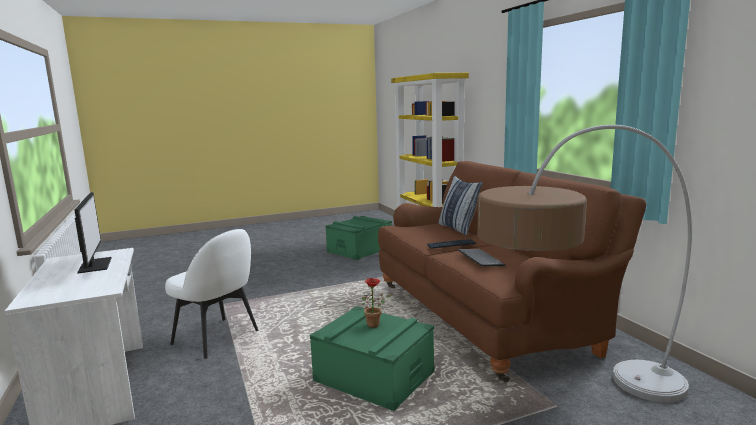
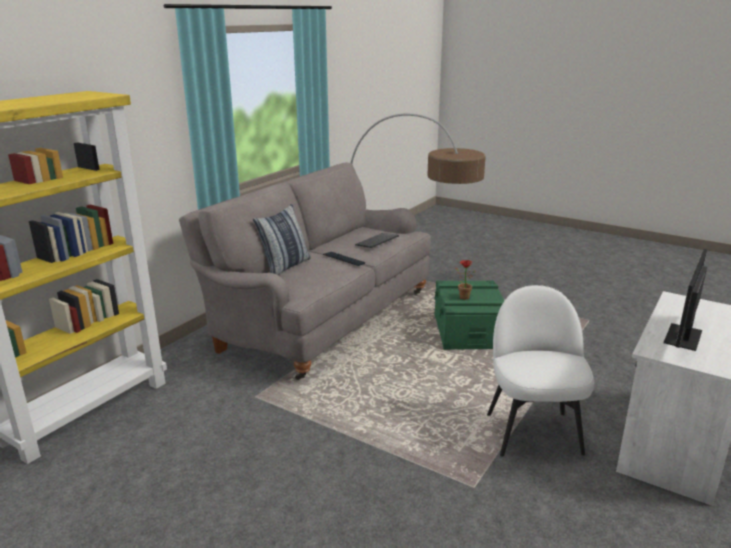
camera: 125 degrees left, 10 degrees up
(359, 249) = (130, 479): green storage box -> none
(486, 315) = (321, 318): brown sofa -> grey sofa

